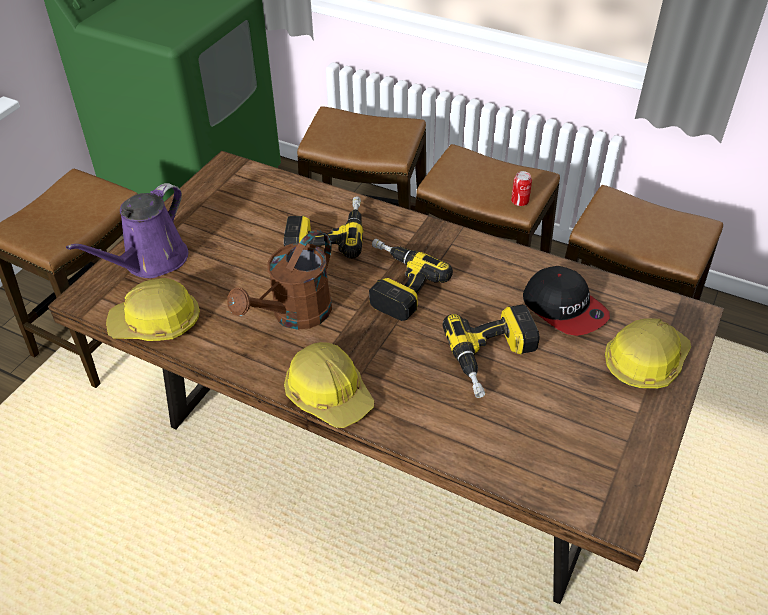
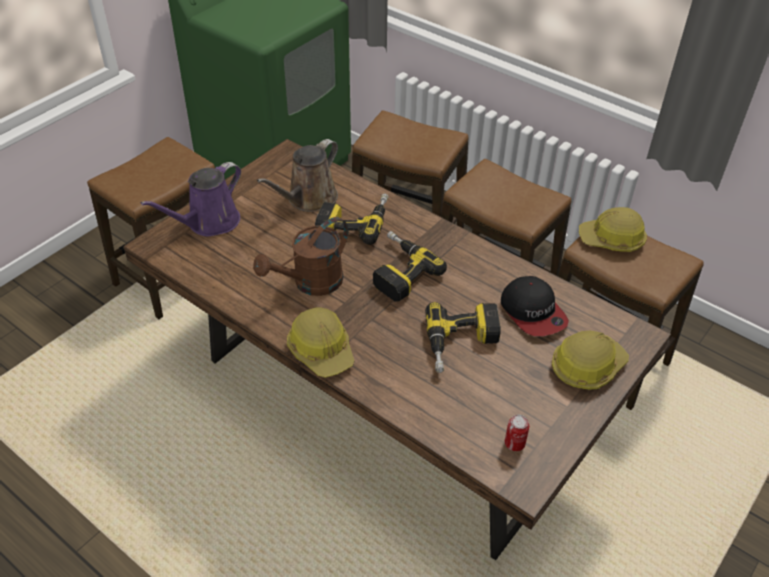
camera: 10 degrees right, 0 degrees up
(156, 323) = (202, 273): hard hat -> hard hat (612, 239)
(266, 216) = (309, 199): none -> brown watering can
(519, 202) = (528, 217): can -> can (514, 443)

